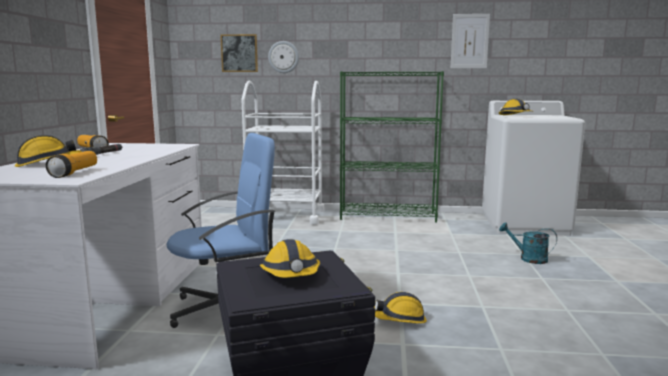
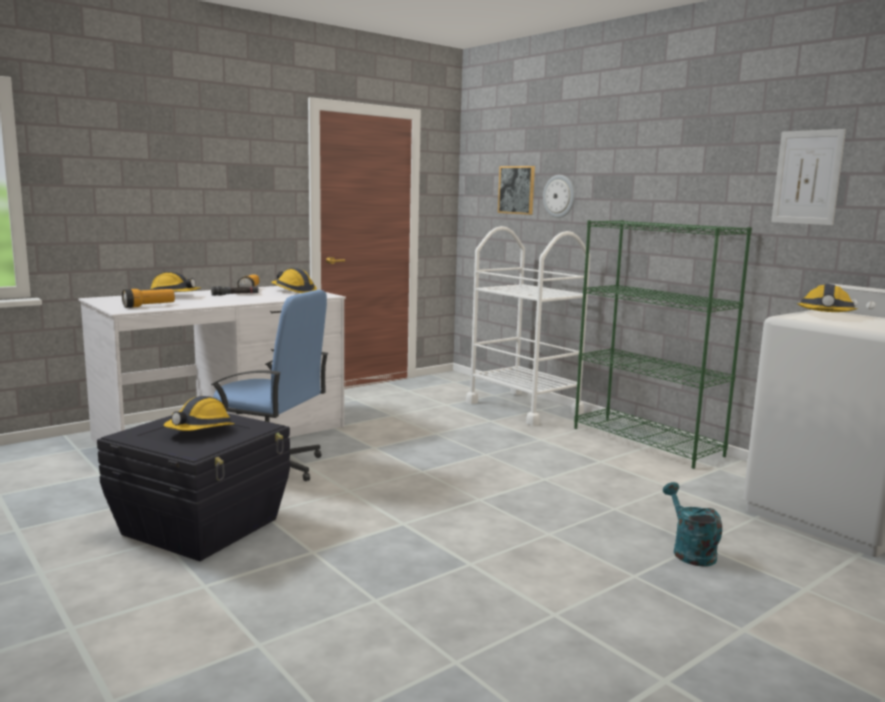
camera: 45 degrees right, 0 degrees up
(399, 319) = (364, 534): hard hat -> hard hat (293, 291)

